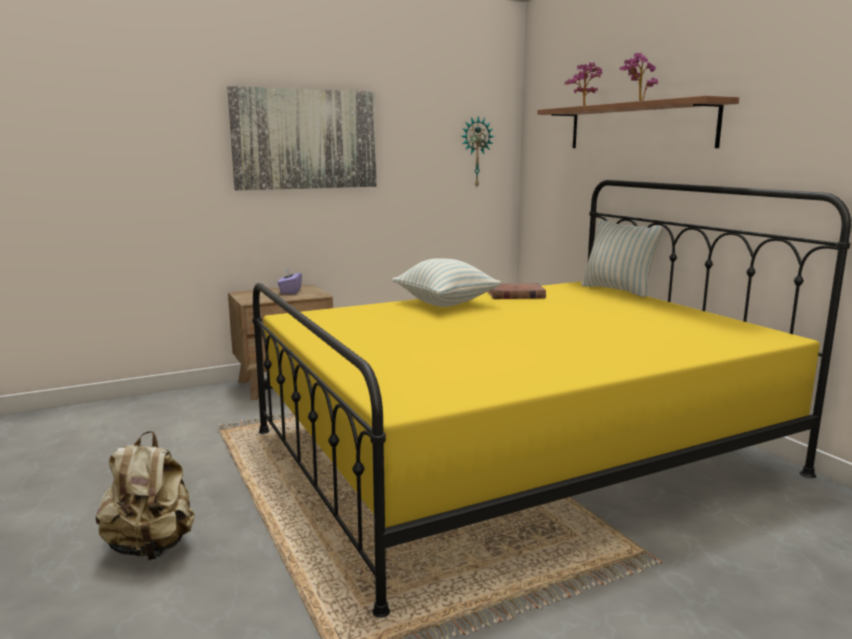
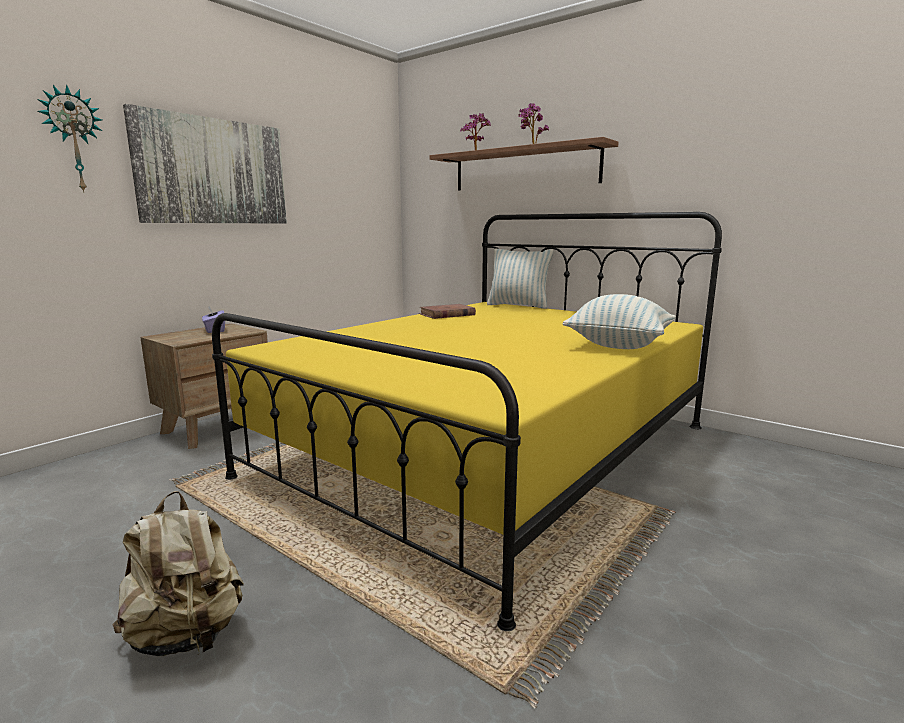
camera: 25 degrees left, 0 degrees up
(445, 303) = (398, 325): pillow -> pillow (619, 345)
(475, 152) = (367, 195): wall clock -> wall clock (73, 140)

